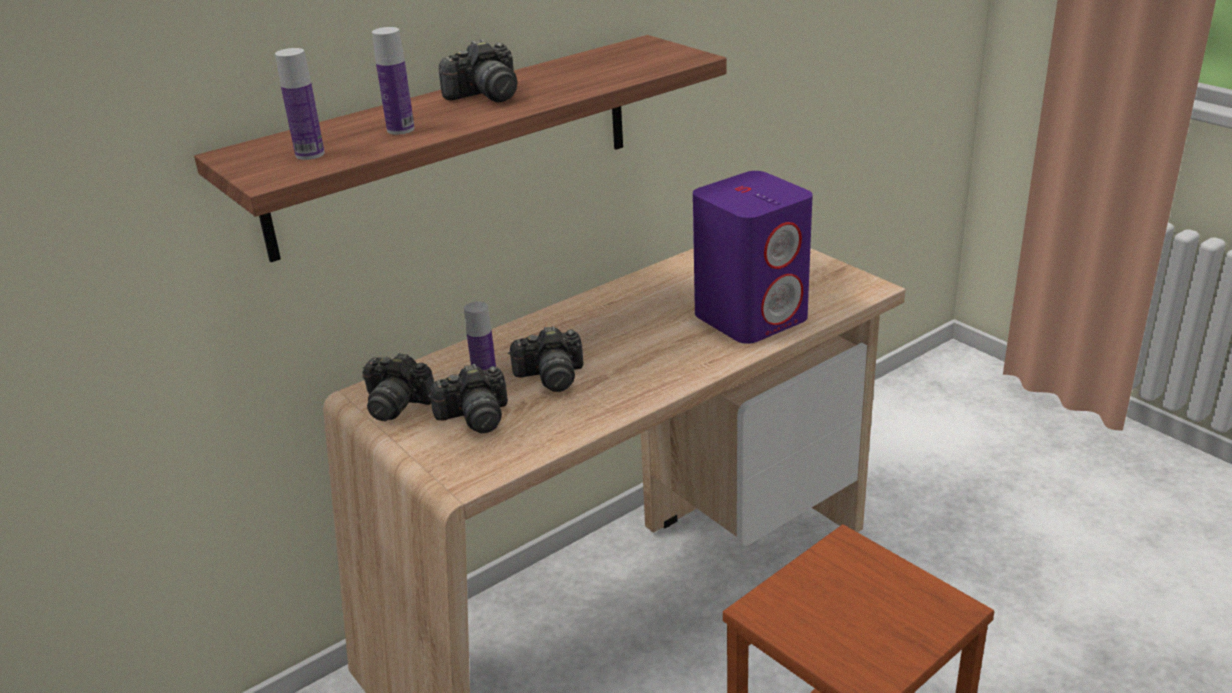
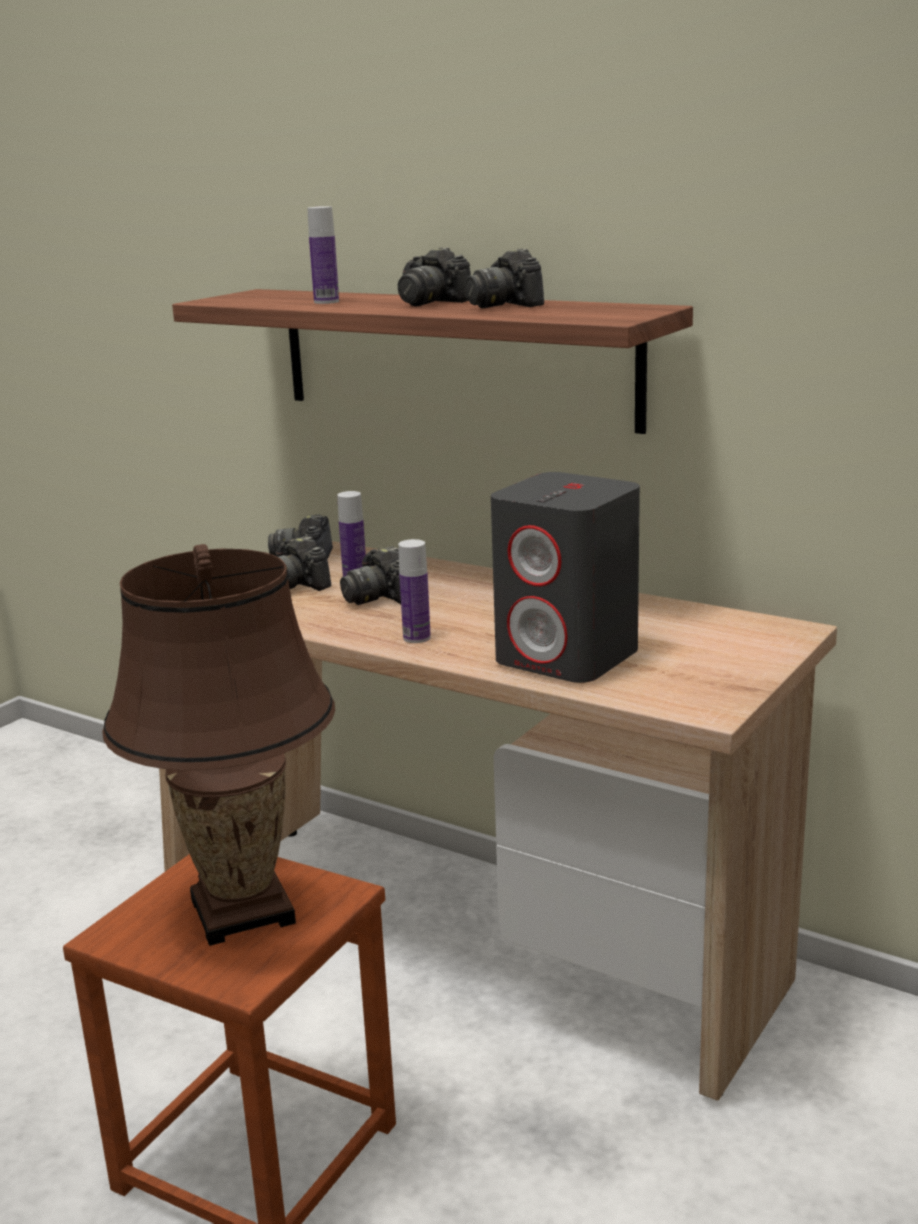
camera: 70 degrees right, 10 degrees down
(310, 154) = (260, 299): bottle -> bottle (416, 638)
(553, 76) = (506, 305): none -> camera
(751, 317) = (568, 657): purple speaker -> grey speaker
(855, 600) = (242, 911): none -> brown table lamp

